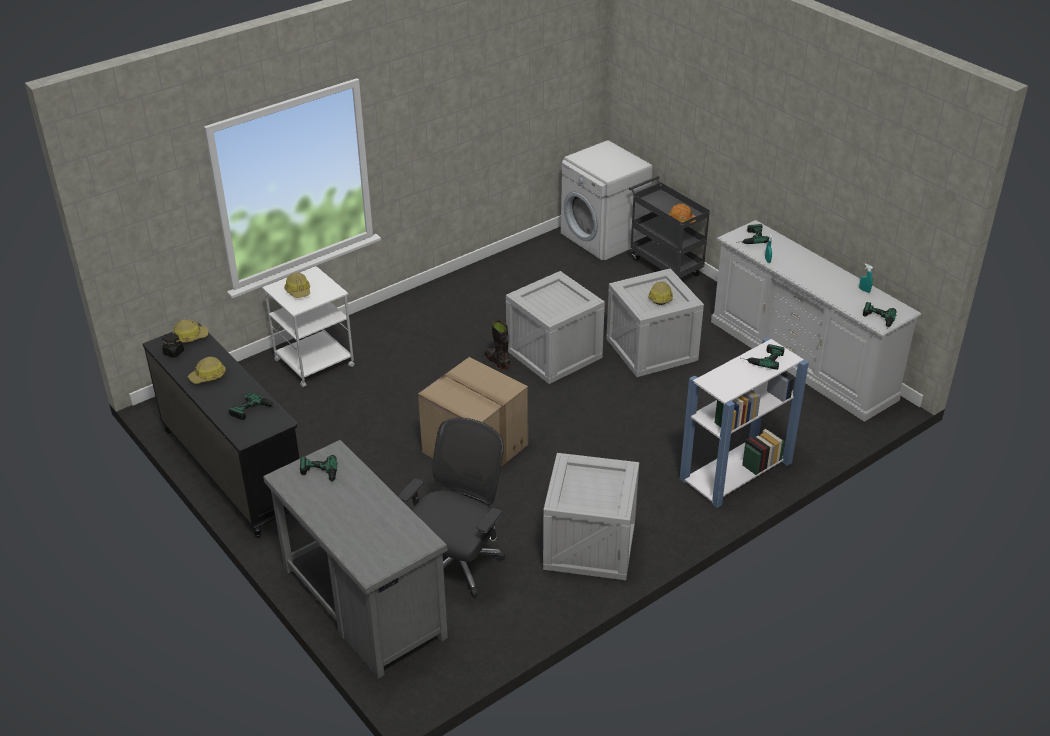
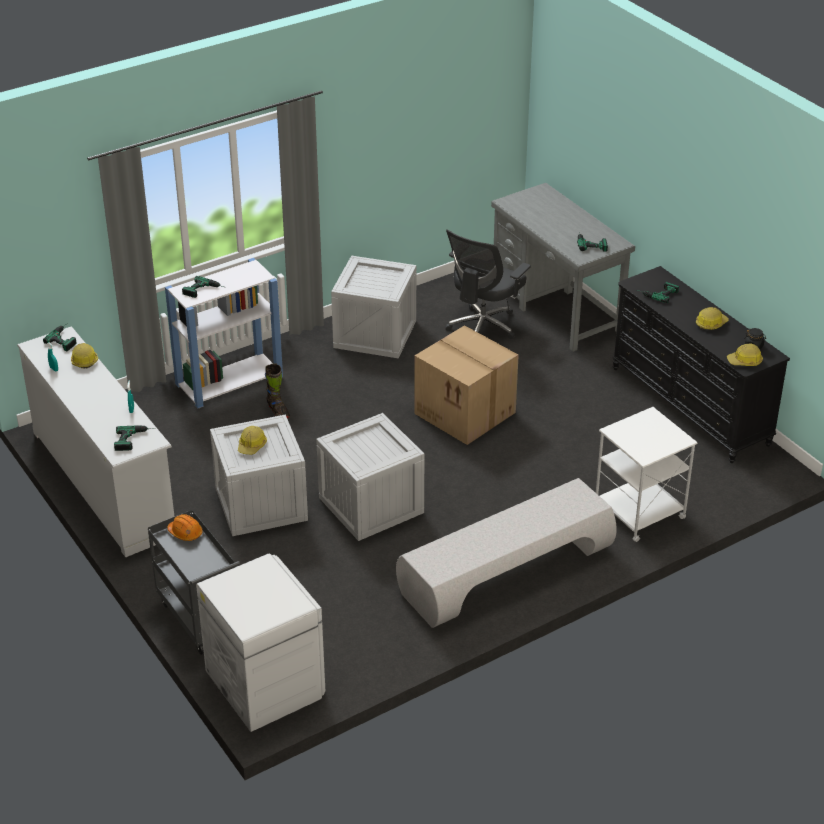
camera: 175 degrees left, 0 degrees up
(298, 291) = (654, 434): hard hat -> hard hat (84, 360)
(434, 312) = (506, 570): none -> grey bench
(497, 361) = (435, 501): black boot -> black boot (278, 411)

